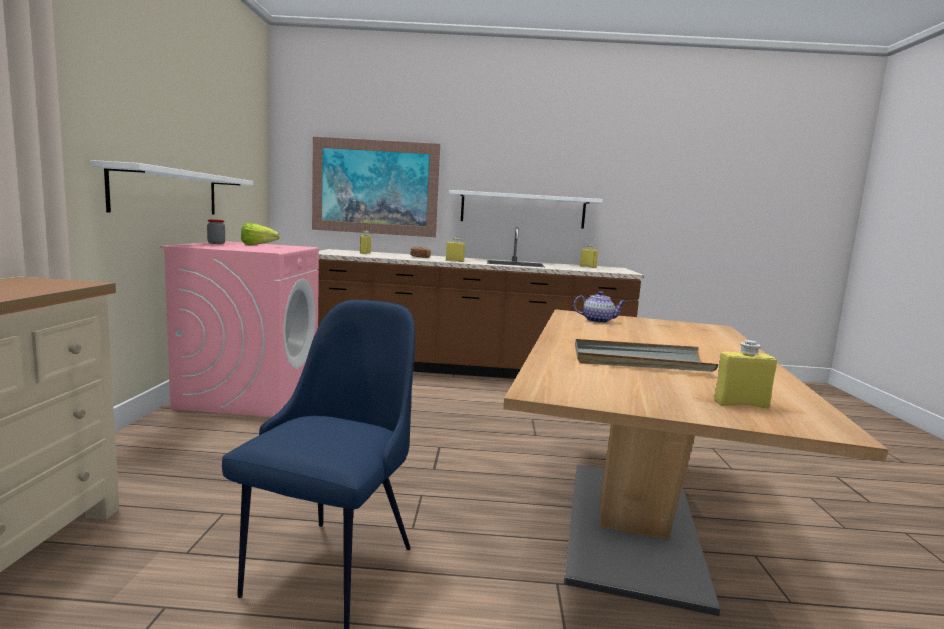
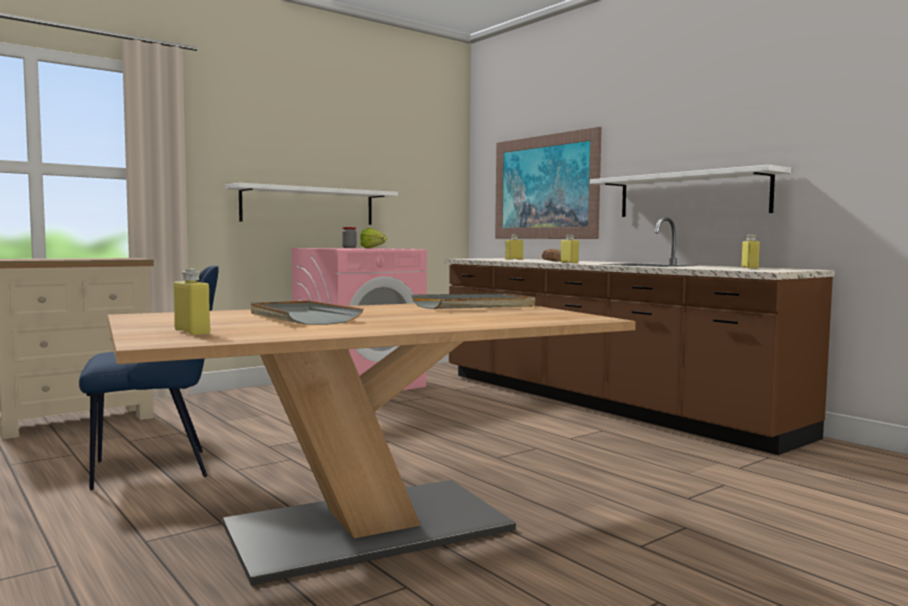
camera: 50 degrees right, 5 degrees down
(598, 321) = (475, 306): teapot -> grey tray

